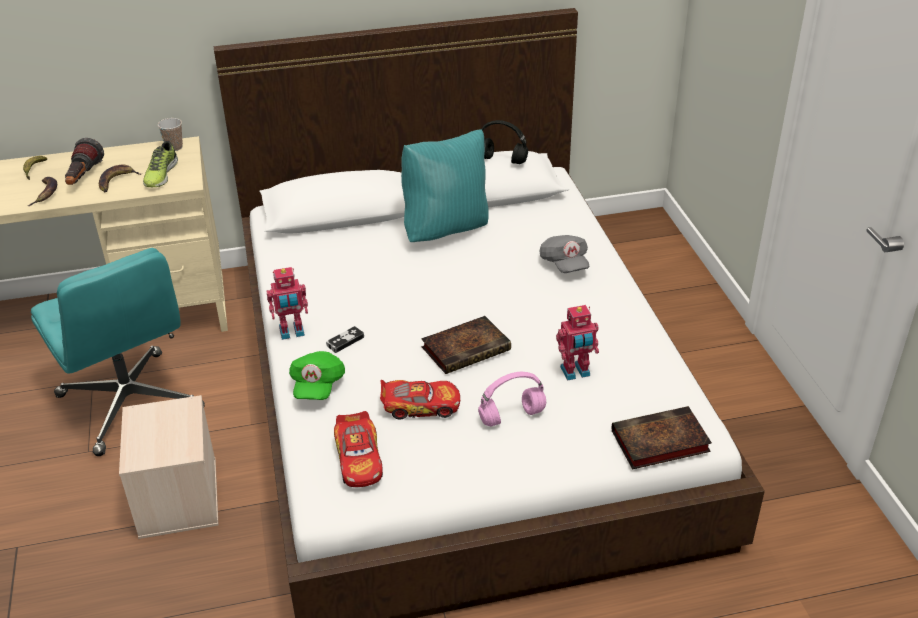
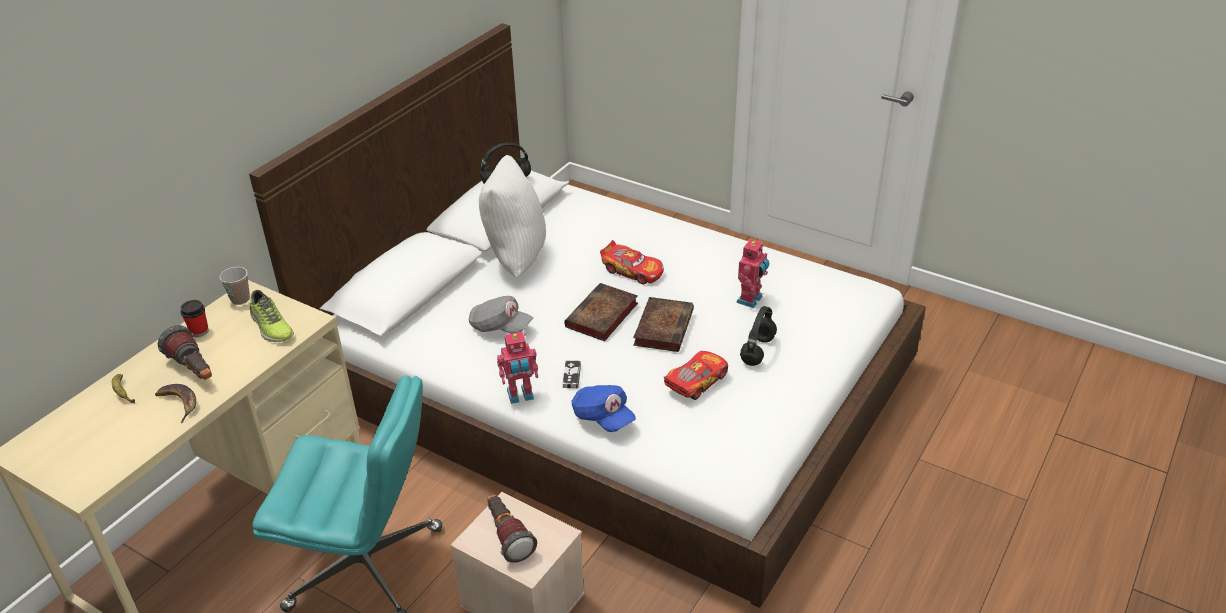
camera: 45 degrees left, 0 degrees up
(117, 181) = (236, 354): banana -> none
(123, 155) = (199, 331): none -> cup
(158, 427) = (507, 536): none -> flashlight
(292, 332) = (520, 396): toy robot -> toy robot turned 45 degrees clockwise
(317, 386) = (603, 417): green cap -> blue cap
(359, 459) = (713, 441): toy car -> toy car (632, 270)
(446, 229) = (514, 258): turquoise pillow -> white pillow
(512, 416) = (757, 350): pink headphones -> black headphones
(564, 264) = (635, 236): grey cap -> grey cap (500, 327)
(658, 443) = (858, 310): book -> book (601, 317)

